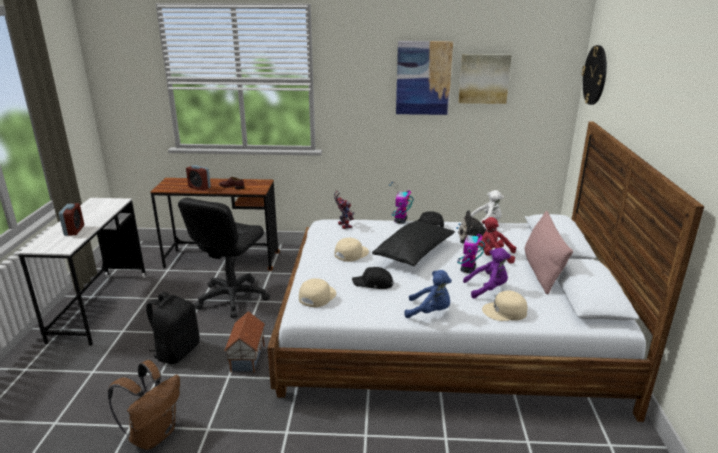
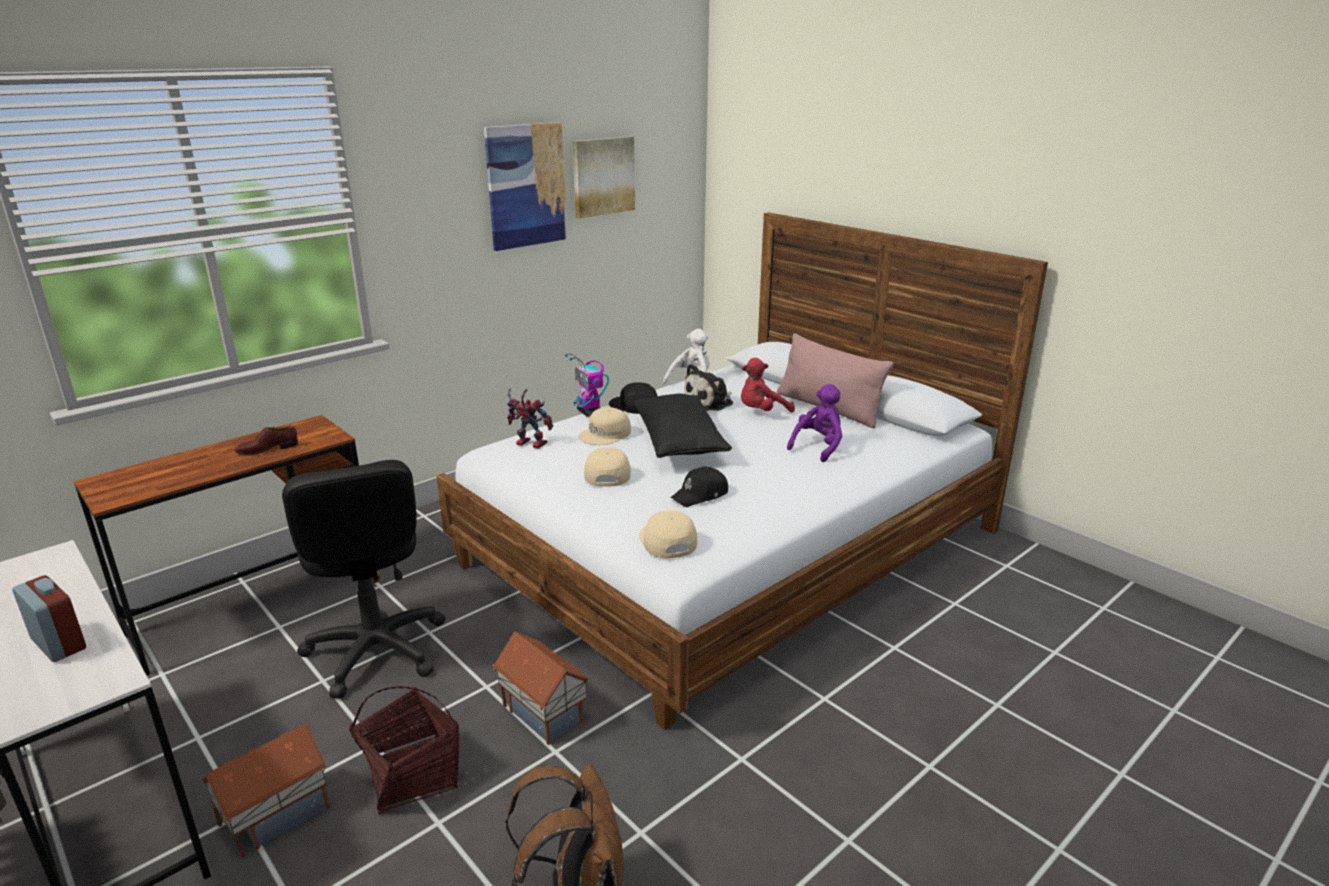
camera: 45 degrees left, 0 degrees up
(128, 337) = (274, 815): none -> toy house
(177, 351) = (411, 775): black backpack -> basket
(199, 187) = (199, 471): alarm clock -> none
(430, 312) = (813, 495): blue plush toy -> none
(468, 269) = (764, 436): toy robot -> none
(505, 311) = (873, 461): beige cap -> beige cap (605, 434)
(595, 75) = (743, 153): wall clock -> none

